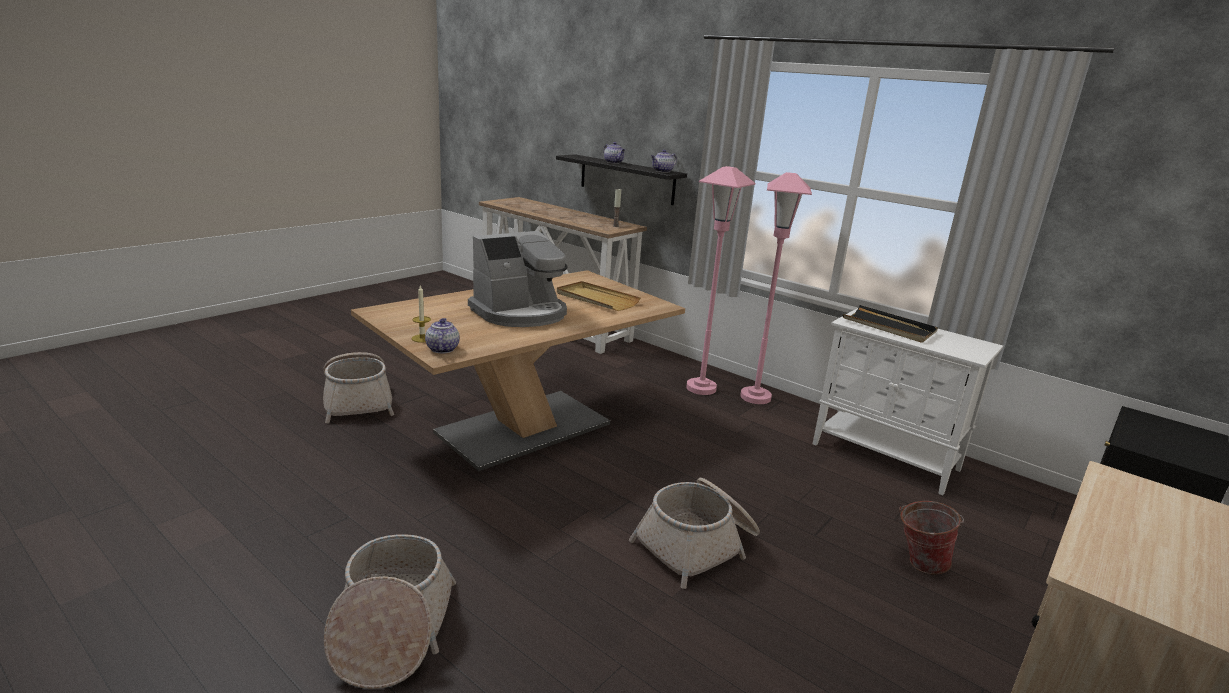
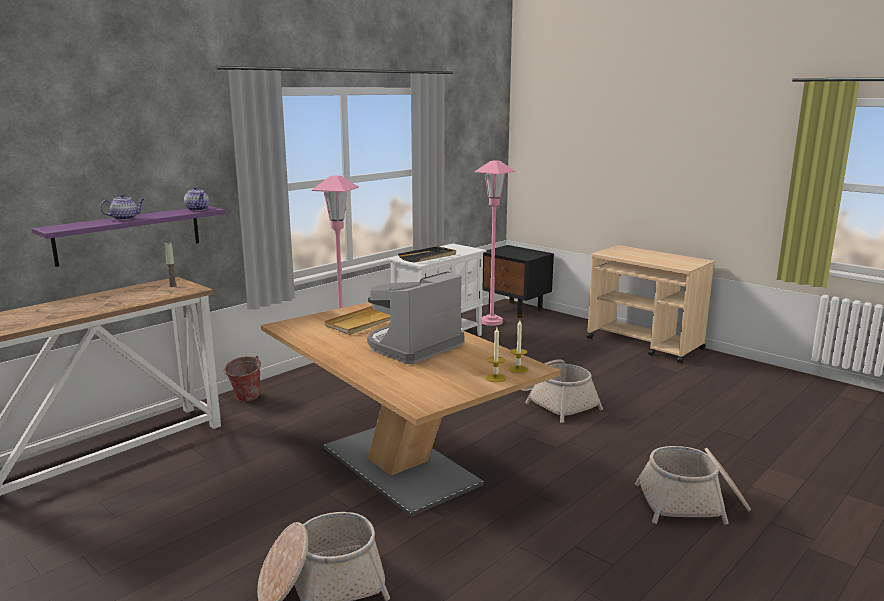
camera: 85 degrees left, 5 degrees down
(442, 349) = (518, 369): teapot -> candle
(520, 313) = (413, 346): coffee machine -> coffee machine turned 105 degrees counterclockwise
(626, 179) = (129, 235): black shelf -> purple shelf
(701, 388) = (321, 384): pink floor lamp -> pink floor lamp (491, 322)
(918, 562) = (550, 351): bucket -> bucket (244, 399)

